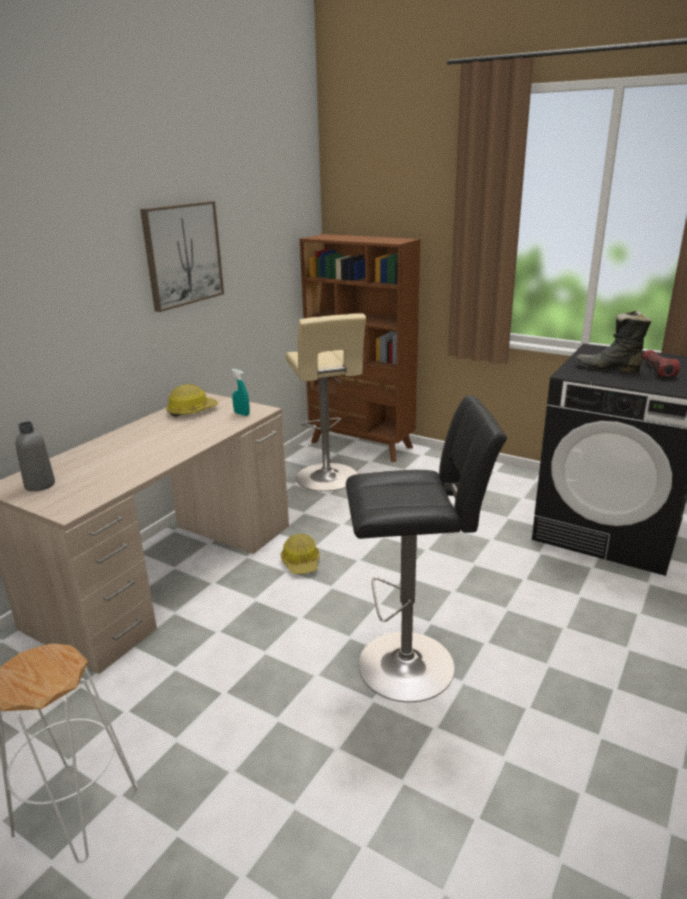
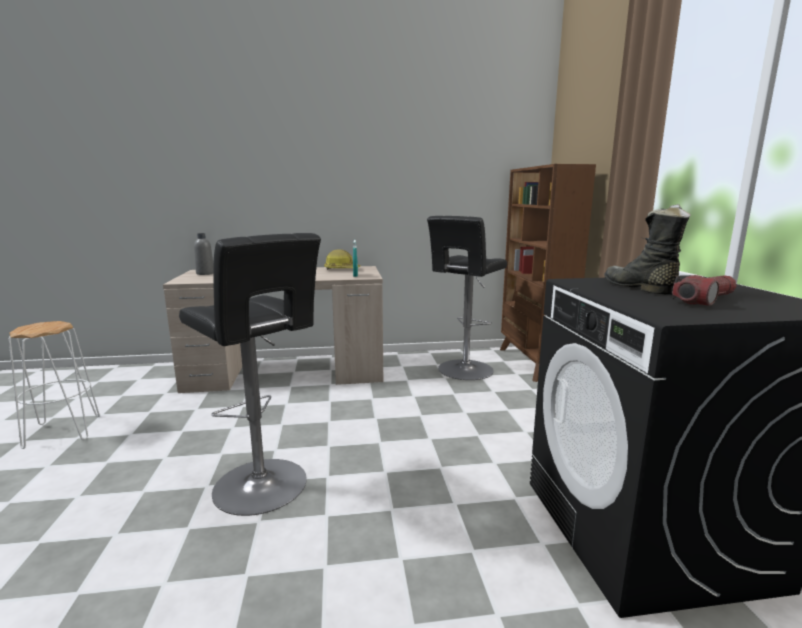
camera: 50 degrees right, 10 degrees down
(183, 254) = (377, 164): picture -> none
(301, 562) = (345, 401): hard hat -> none
(328, 479) = (463, 371): beige stool -> black stool

